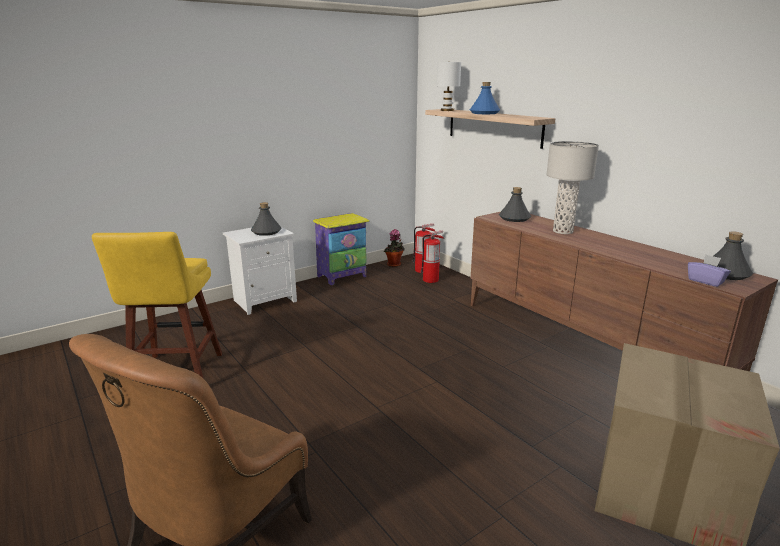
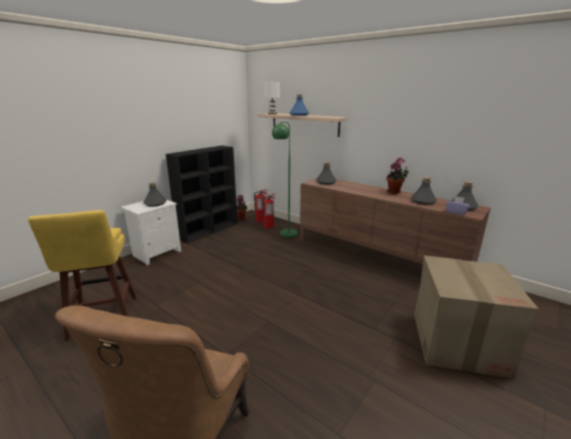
camera: 15 degrees left, 0 degrees up
(343, 277) = (209, 230): nightstand -> black bookcase
(451, 296) = (285, 236): none -> green floor lamp
(562, 231) = (359, 188): white table lamp -> none
(618, 242) = (394, 192): none -> potted plant
(658, 259) = (422, 201): none -> grey bottle

